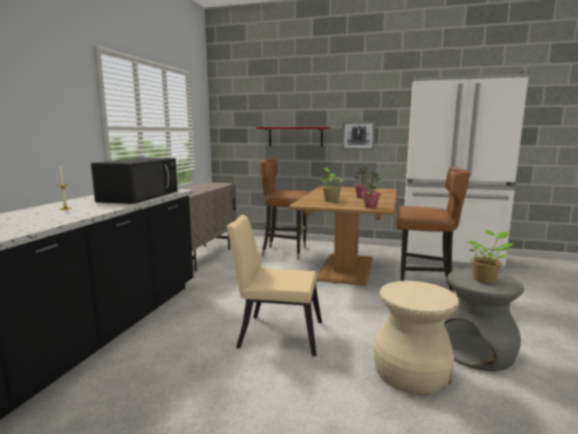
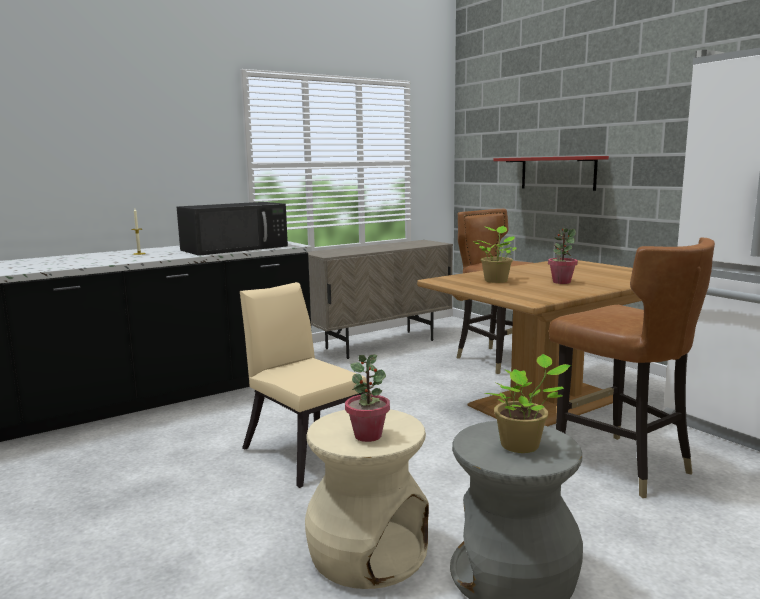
camera: 40 degrees right, 0 degrees up
(358, 135) = (654, 171): picture -> none
(370, 207) = (516, 297): potted plant -> potted plant (368, 435)

